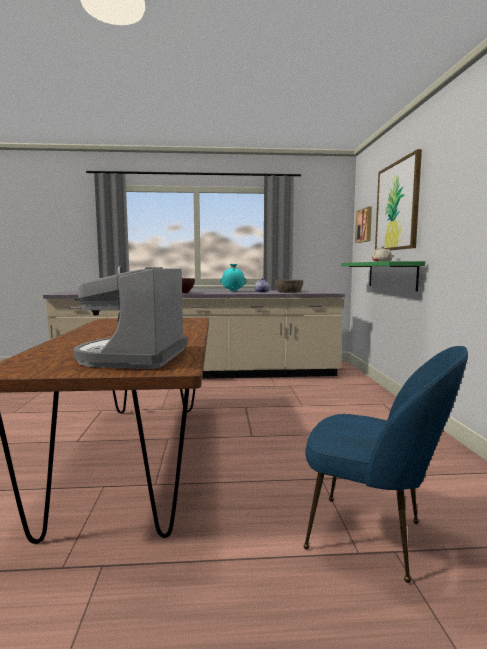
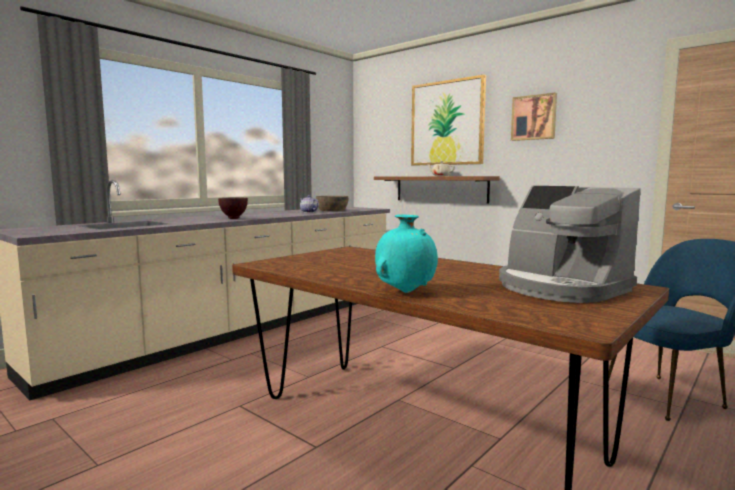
camera: 45 degrees left, 0 degrees up
(233, 291) = (273, 213): turquoise vase -> turquoise vase (406, 292)
(365, 225) = (382, 137): picture -> picture (534, 117)
(391, 275) = (440, 189): green shelf -> brown shelf

